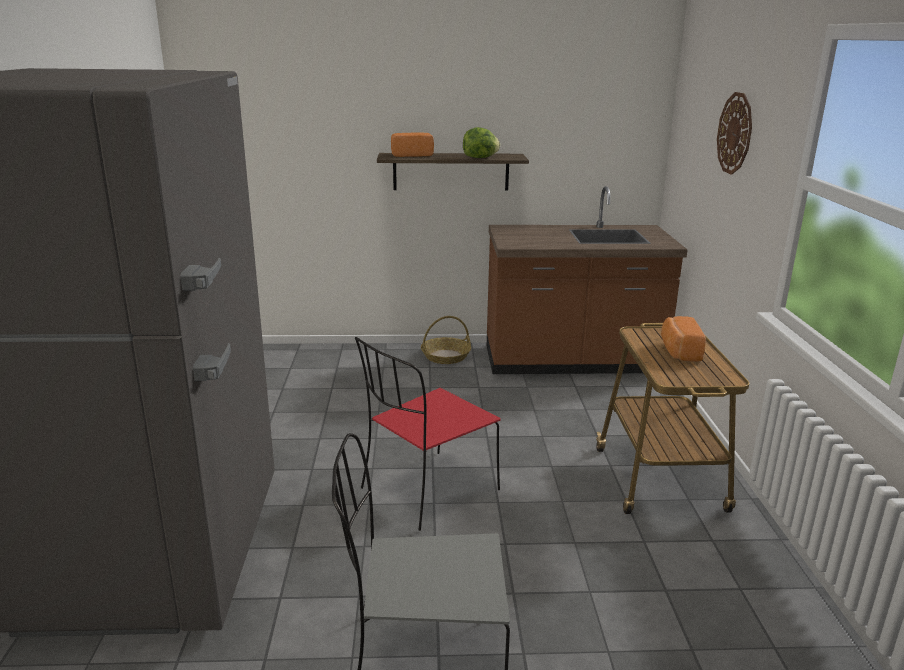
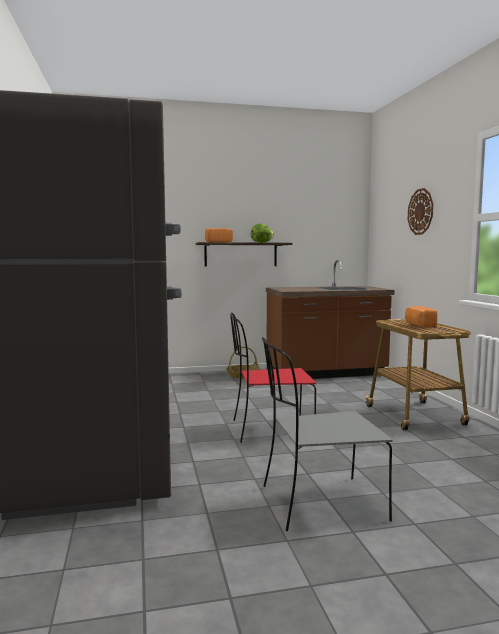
camera: 10 degrees left, 15 degrees down
(427, 491) = (270, 430): red chair -> red chair turned 45 degrees clockwise

